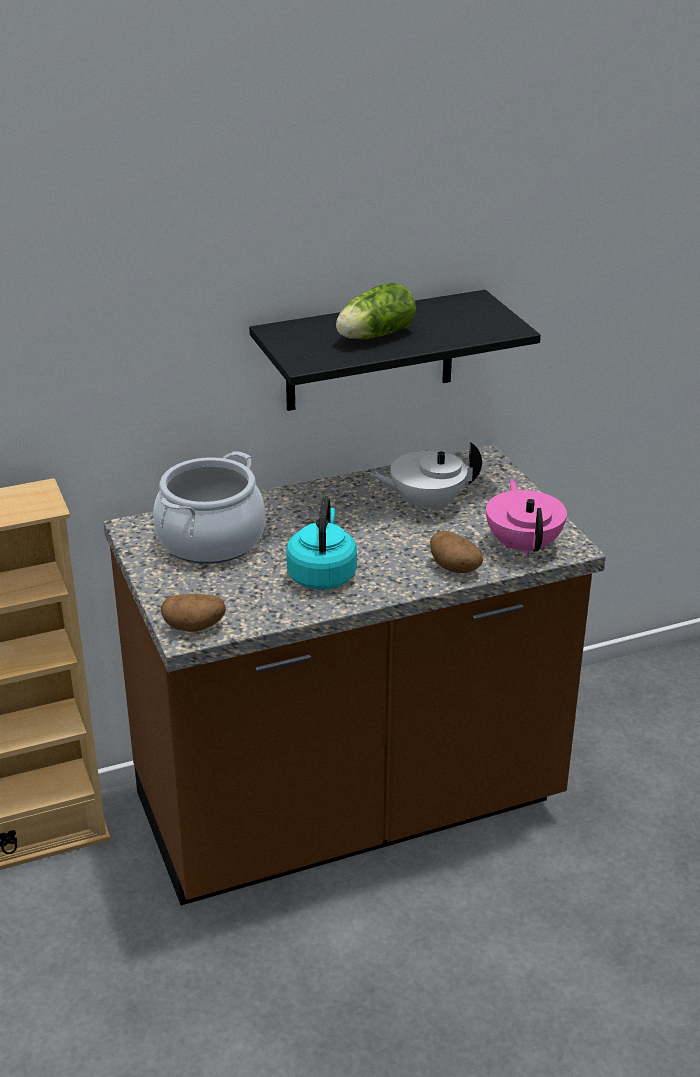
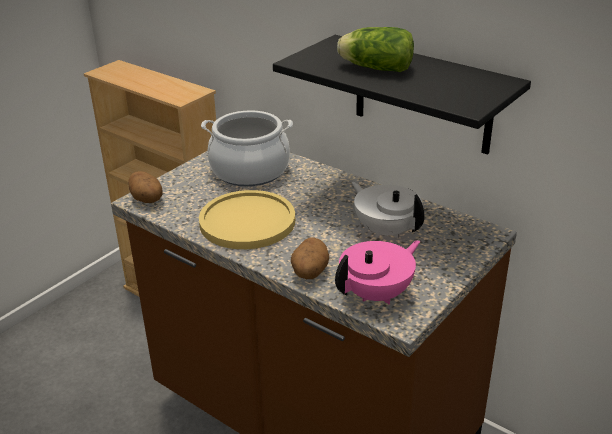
camera: 60 degrees right, 0 degrees up
(322, 574) = (247, 221): turquoise kettle -> yellow plate

